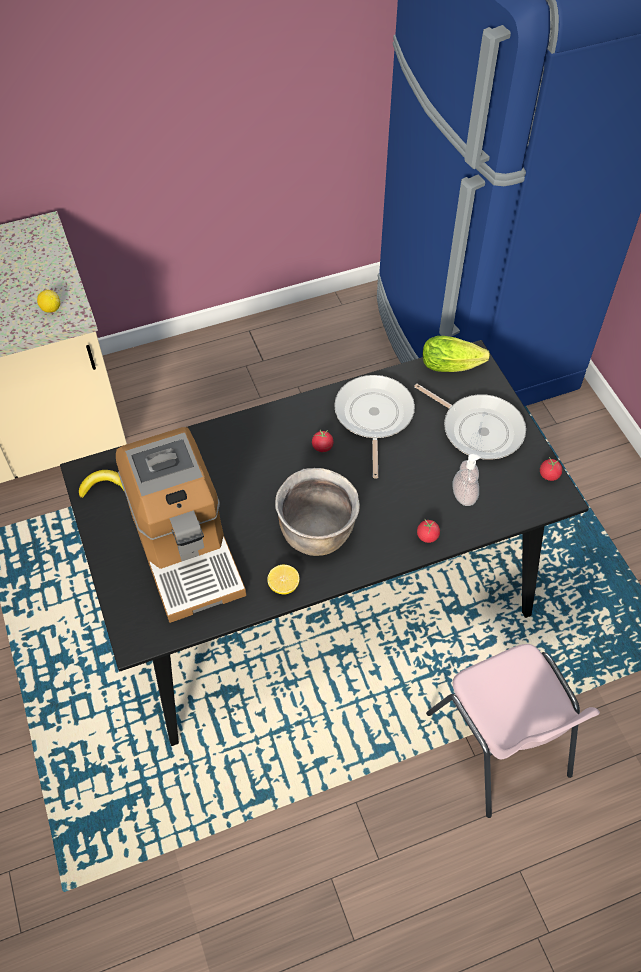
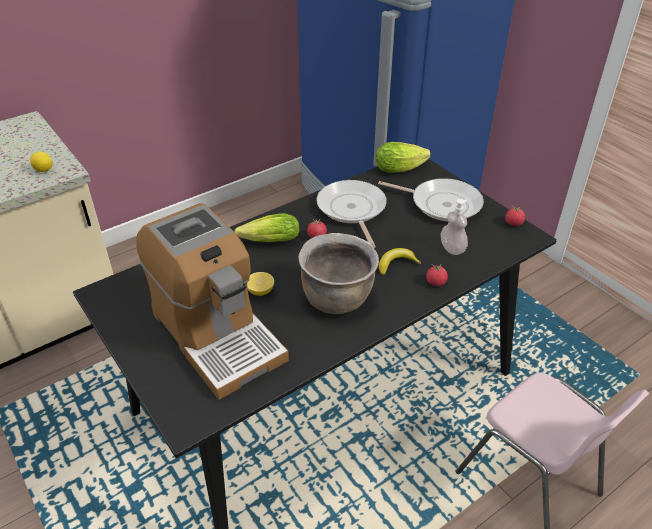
camera: 15 degrees left, 15 degrees down
(103, 486) = (120, 300): banana -> banana (396, 264)
(268, 442) = (267, 242): none -> lettuce
(284, 585) = (322, 345): lemon -> lemon (260, 291)

